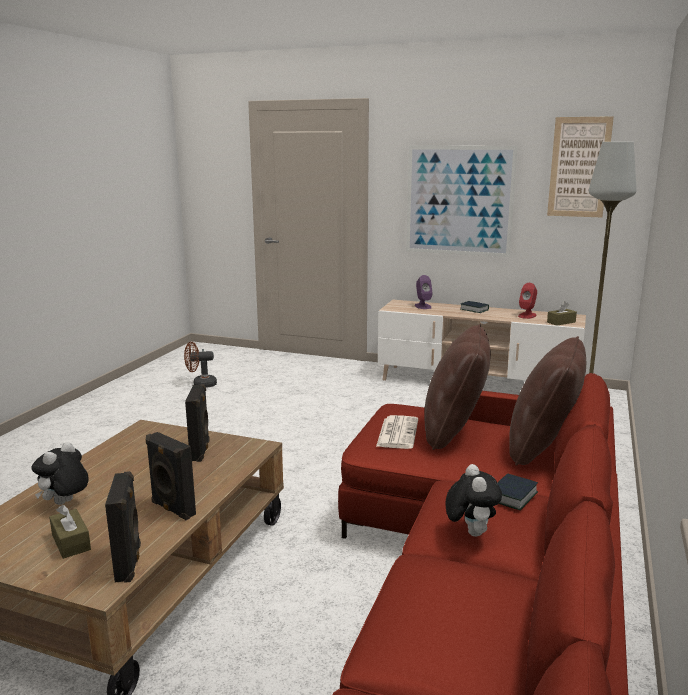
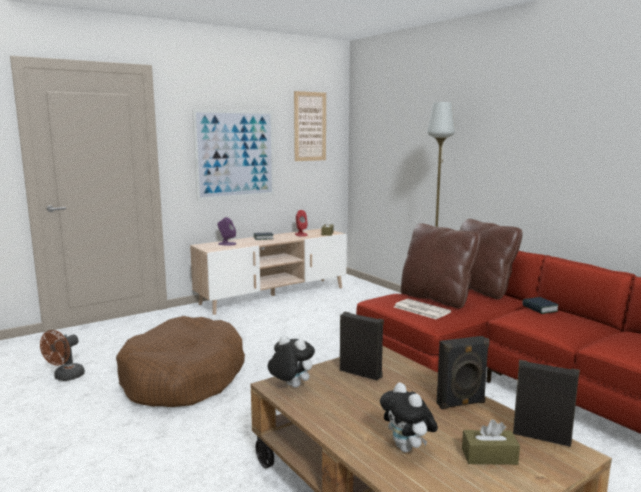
camera: 55 degrees left, 5 degrees down
(245, 417) = (183, 378): none -> brown dog bed
(470, 532) = (574, 327): plush toy -> plush toy (290, 386)

